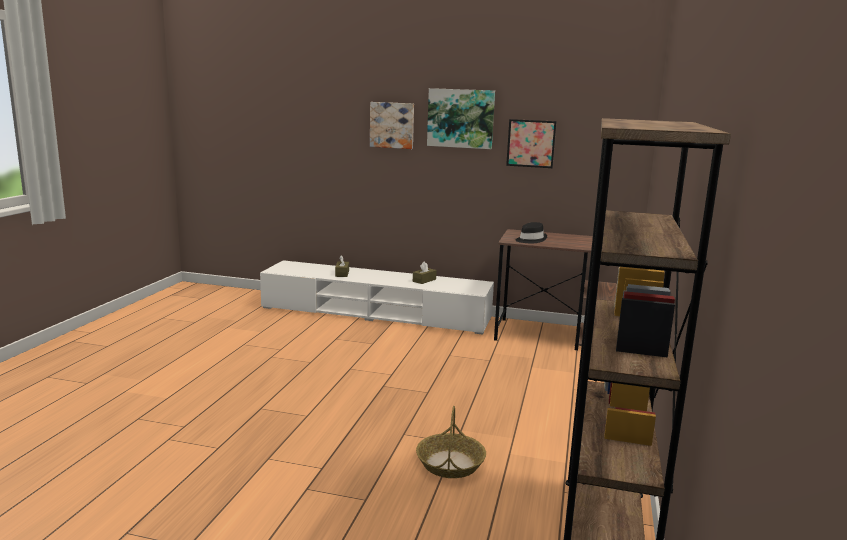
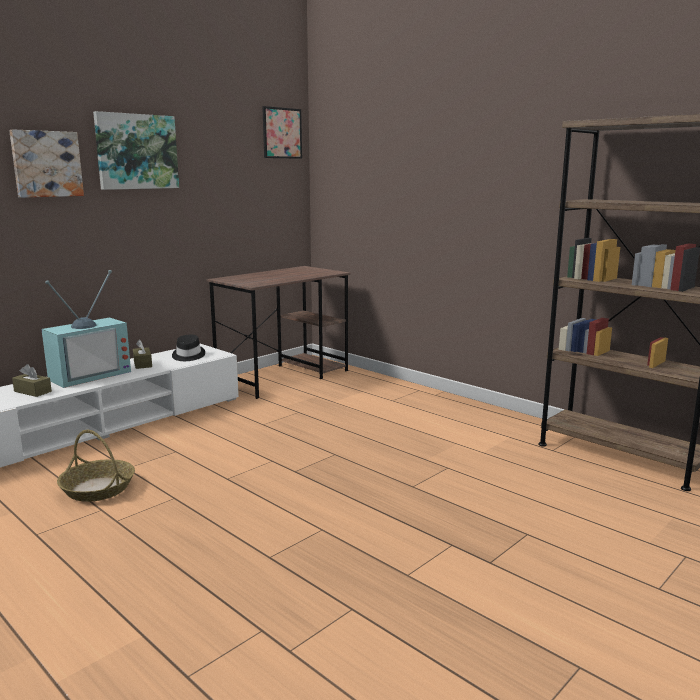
camera: 60 degrees left, 0 degrees up
(386, 275) = (89, 374): none -> television
(450, 464) = (485, 479): basket -> basket (98, 488)
(530, 240) = (262, 280): black hat -> black hat (188, 356)
(531, 143) = (213, 178): picture -> picture (282, 133)

